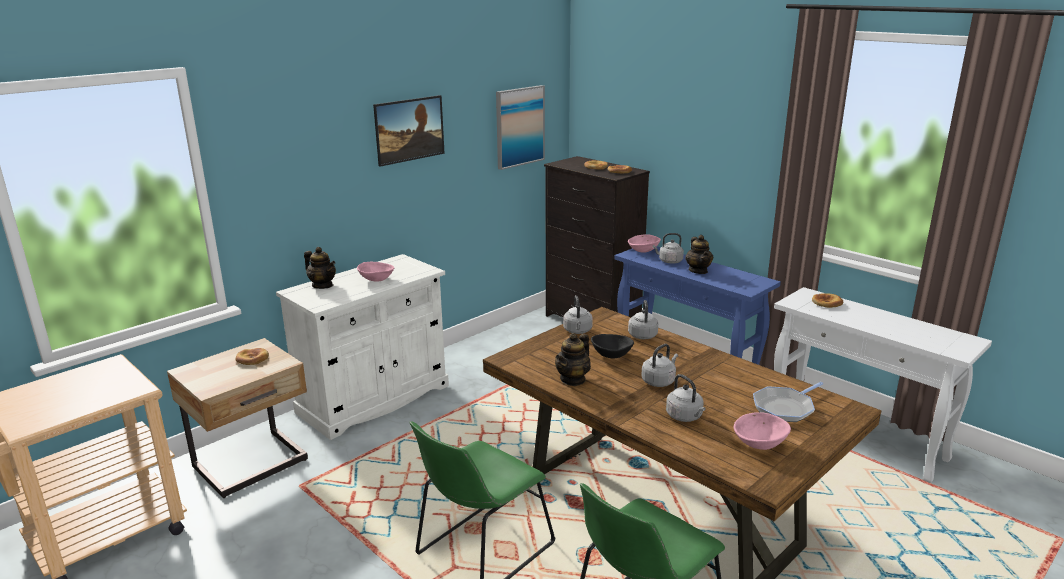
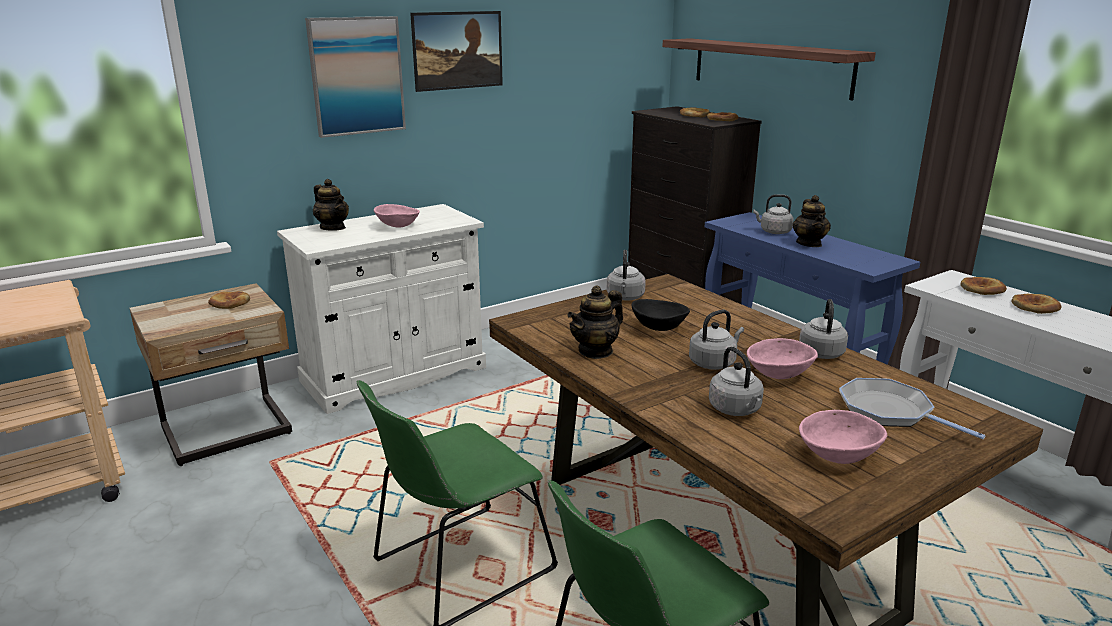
camera: 10 degrees right, 0 degrees up
(519, 126) = (604, 63): picture -> picture (356, 76)
(642, 335) = (710, 308): grey kettle -> grey kettle (821, 352)
(643, 251) = (743, 220): pink bowl -> pink bowl (779, 375)
(653, 129) = (769, 67): none -> shelf
(785, 407) = (890, 411): frying pan -> frying pan turned 75 degrees clockwise
(863, 315) = (1034, 307): none -> bread

